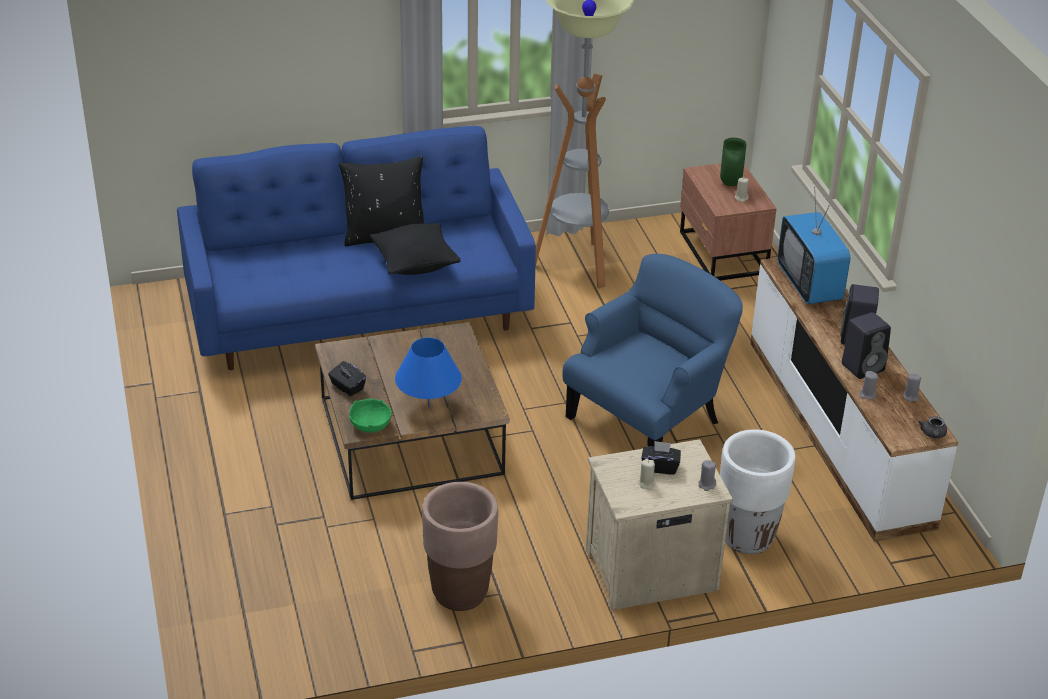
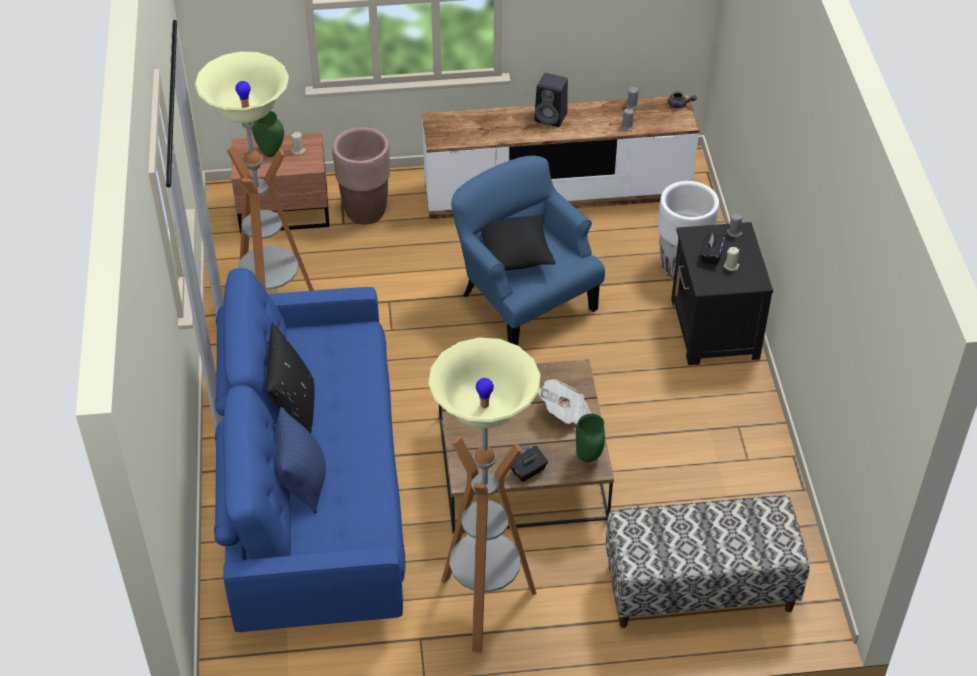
camera: 80 degrees left, 10 degrees up
(237, 426) = (485, 606): none -> floor lamp
(266, 569) = (699, 588): none -> bench
(302, 248) = (303, 483): none -> blue pillow
(370, 425) = (589, 457): green bowl -> green vase
(415, 265) = (358, 392): black pillow -> black pillow (515, 257)
(428, 406) = (566, 413): blue table lamp -> newspaper
(460, 593) = (737, 452): brown planter -> brown planter (365, 212)
(649, 569) = (713, 330): beige nightstand -> black nightstand
(809, 284) = (471, 128): television -> none
(863, 366) = (591, 121): black speaker -> none

